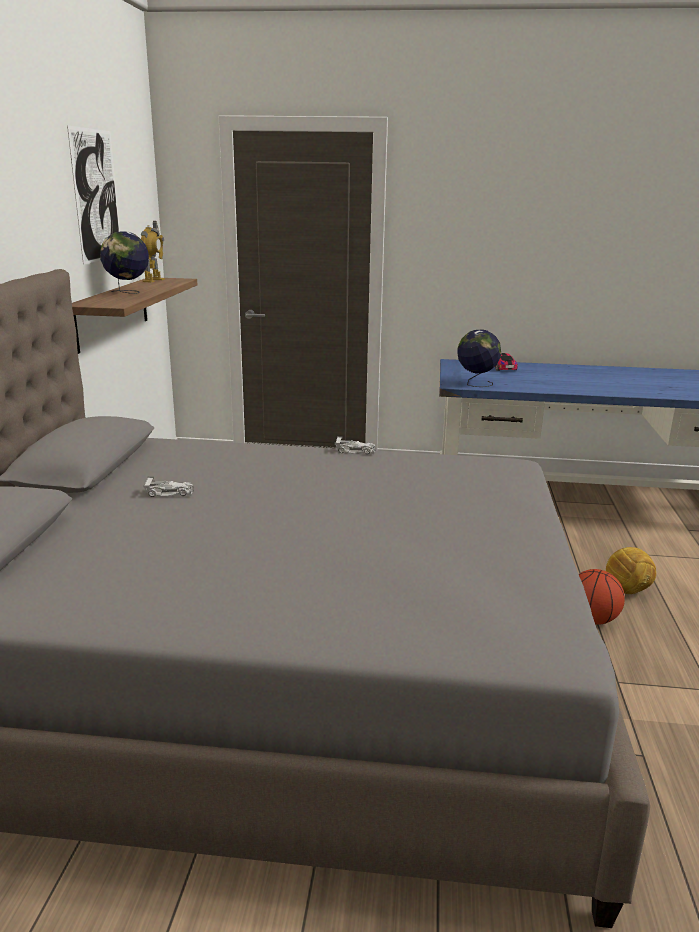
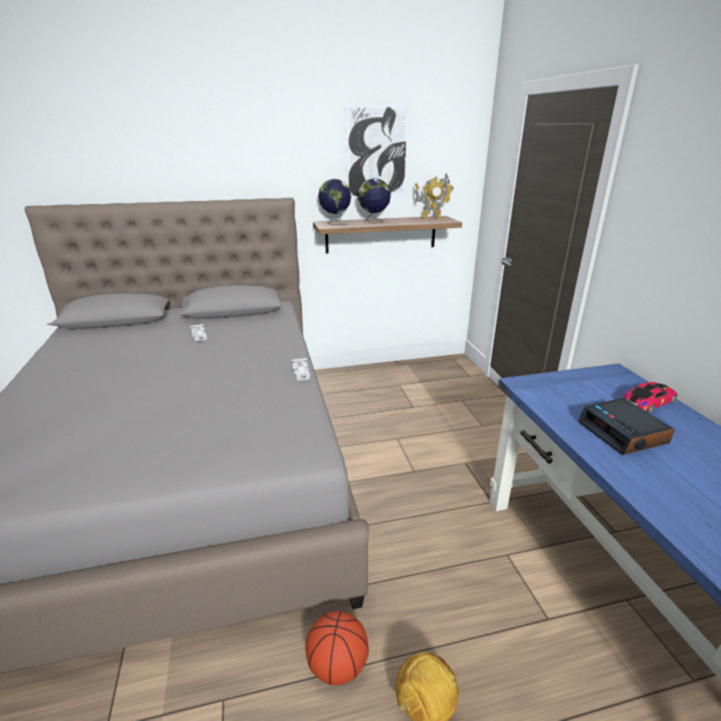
camera: 70 degrees right, 5 degrees up
(476, 384) = (541, 395): globe -> globe (335, 222)
(537, 380) = (623, 433): none -> alarm clock

